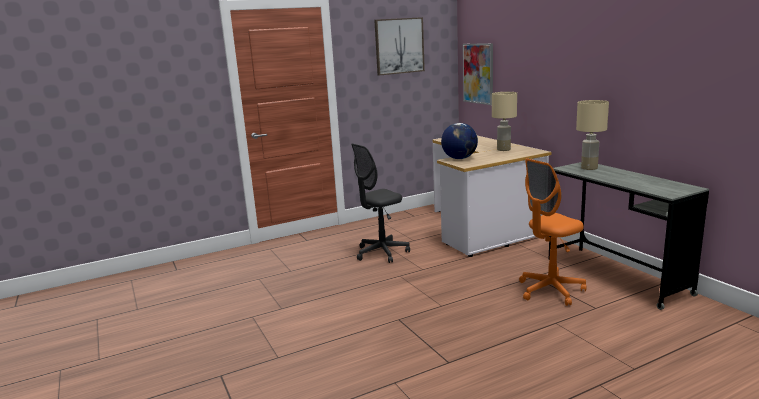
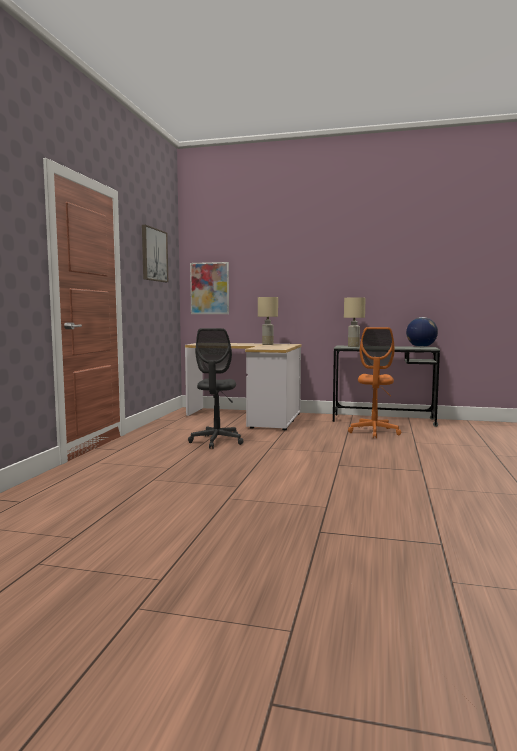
camera: 50 degrees left, 10 degrees down
(459, 158) = (259, 347): globe -> globe (421, 347)

